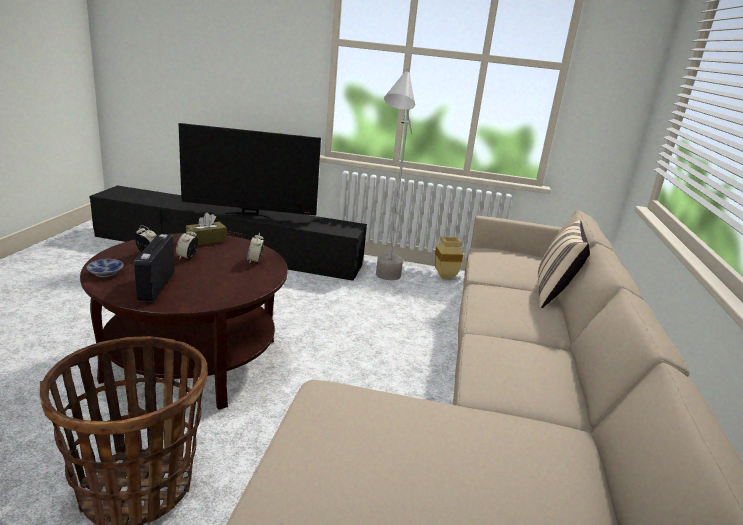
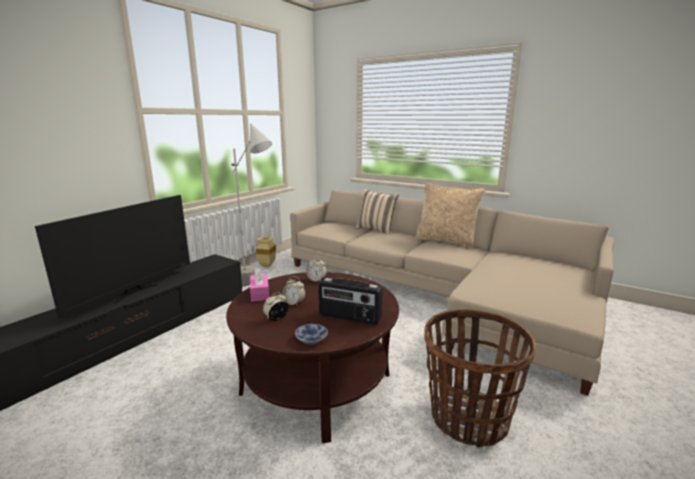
camera: 65 degrees left, 5 degrees down
(206, 240) = (260, 293): brown tissue box -> pink tissue box
(574, 368) = (446, 241): none -> beige pillow

